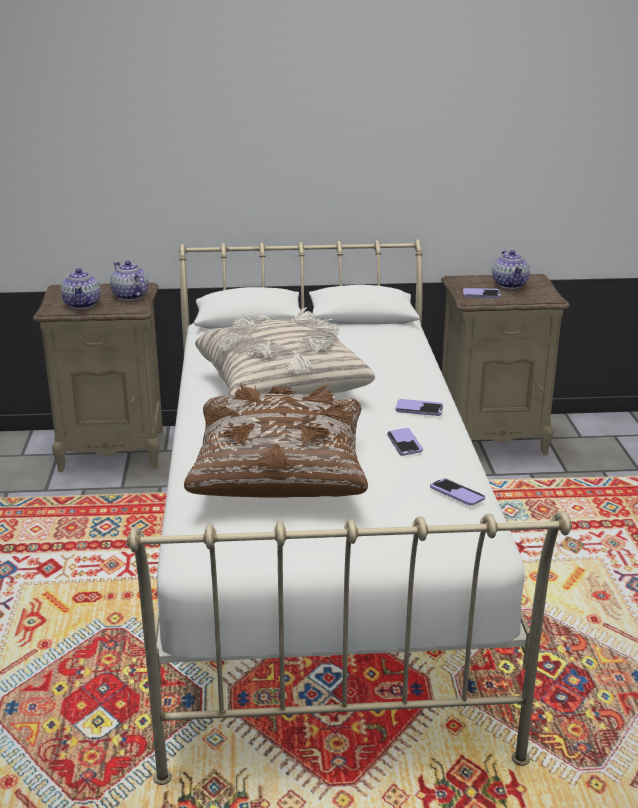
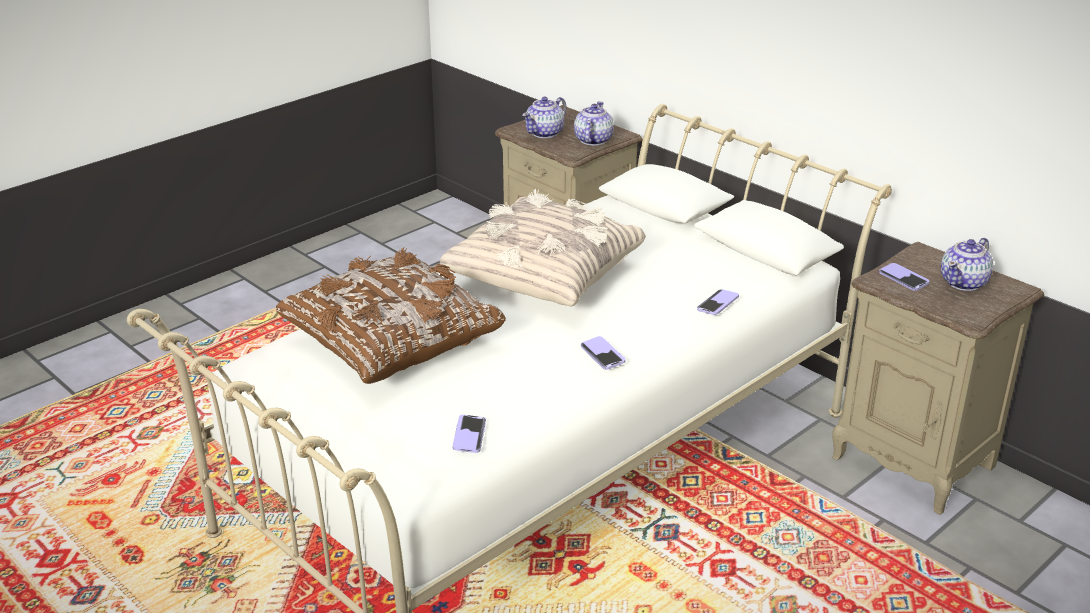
camera: 50 degrees right, 5 degrees up
(404, 443) = (525, 374): phone -> phone (717, 303)

